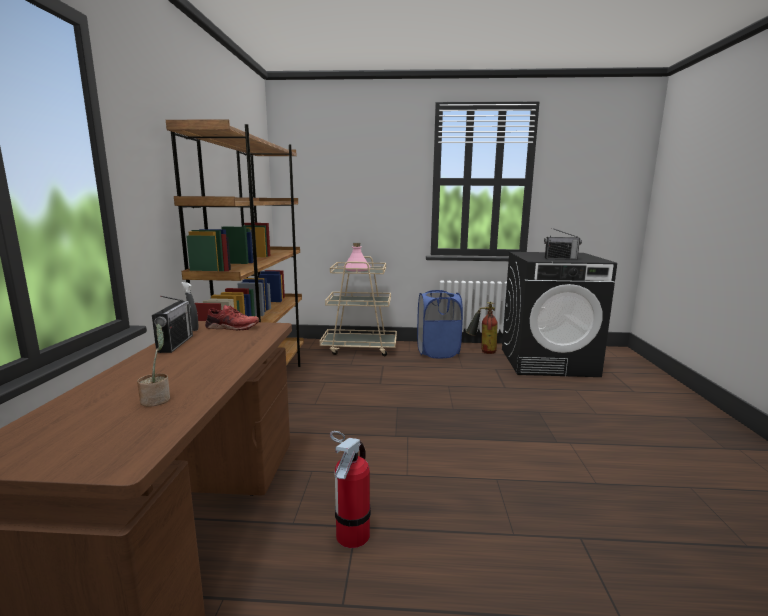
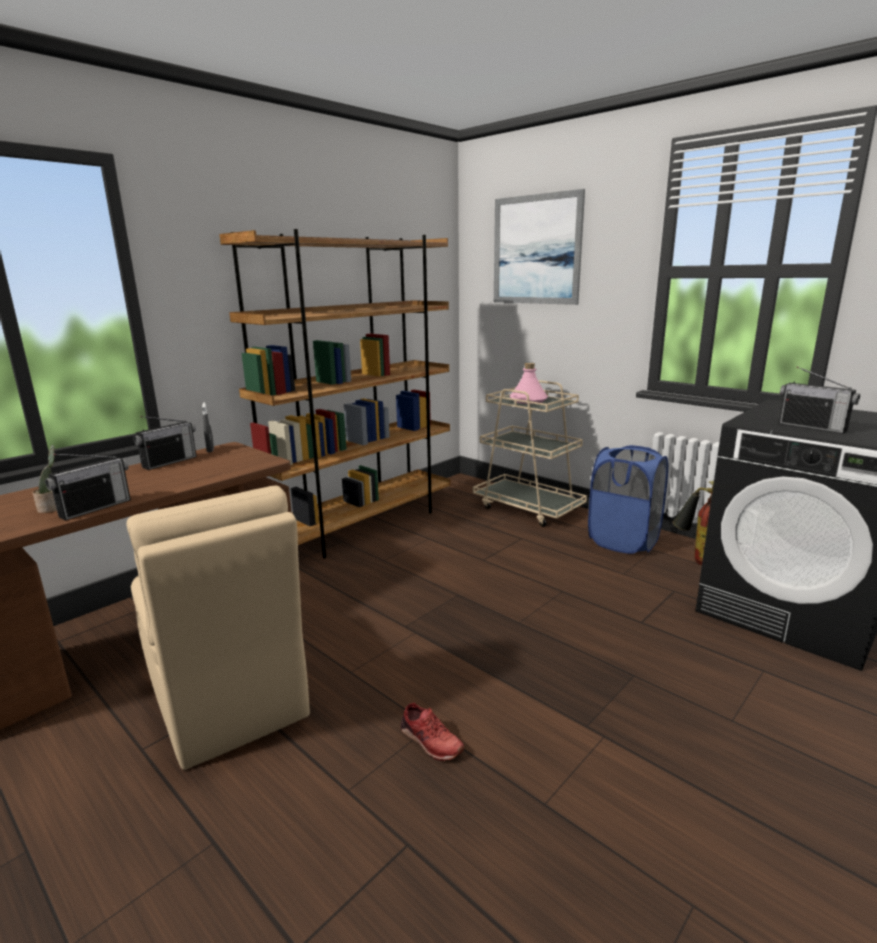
camera: 40 degrees right, 5 degrees up
(210, 387) = (95, 508): none -> radio
(232, 327) = (239, 455): red shoe -> red shoe (430, 741)
(342, 164) = (536, 250): none -> picture
(352, 534) = (228, 700): fire extinguisher -> beige chair

